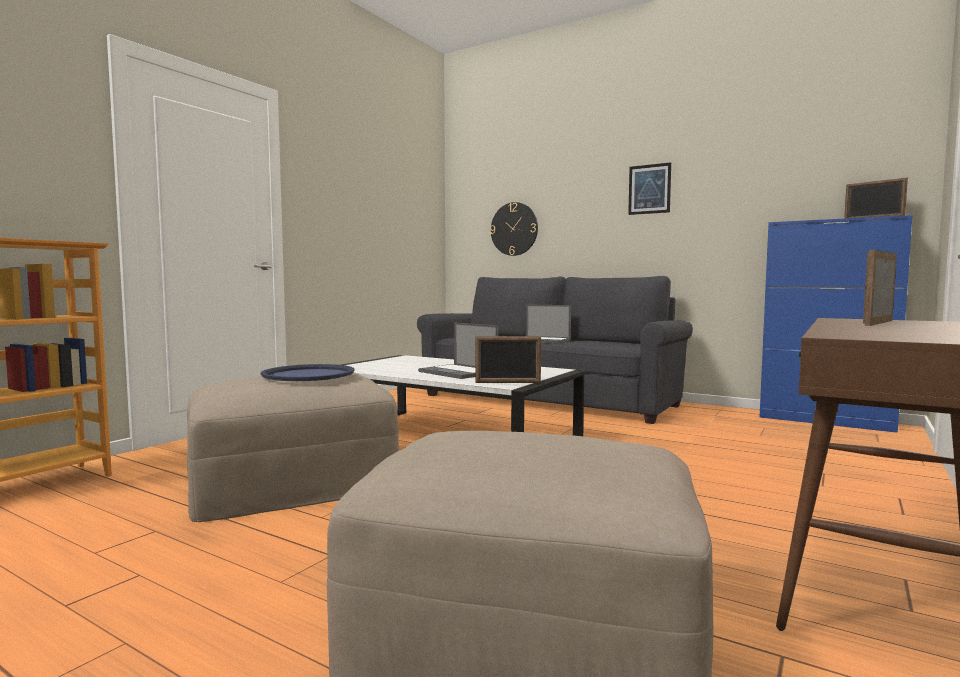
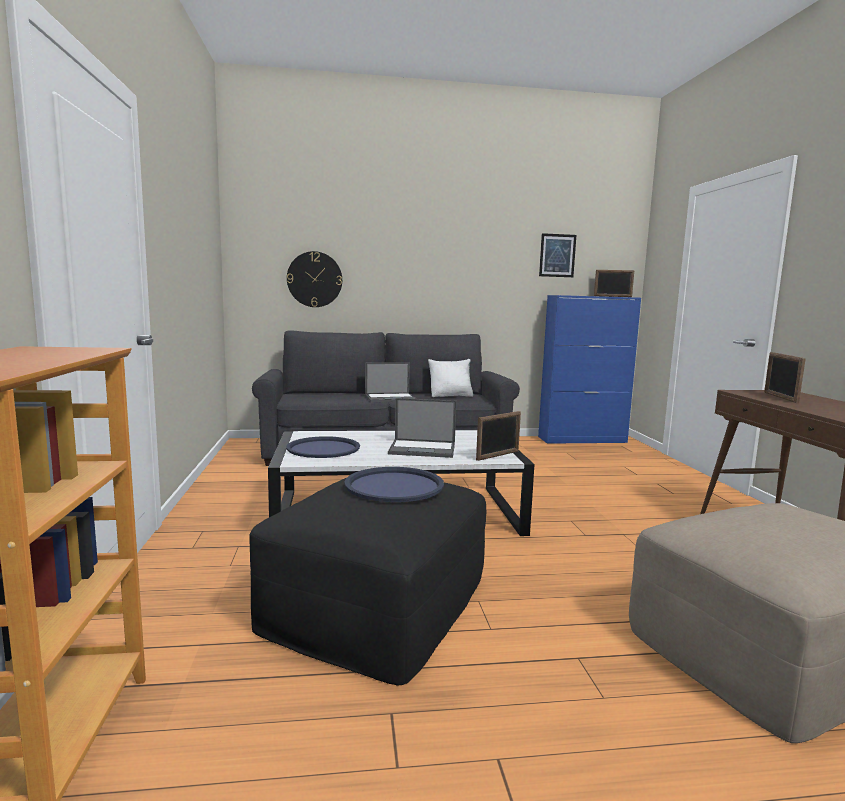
camera: 40 degrees left, 5 degrees up
(292, 481) = (377, 603): beige ottoman -> black ottoman
(386, 364) = (323, 448): none -> blue tray
(614, 343) = (451, 396): none -> white pillow
(649, 189) = (453, 254): picture -> picture (557, 255)

